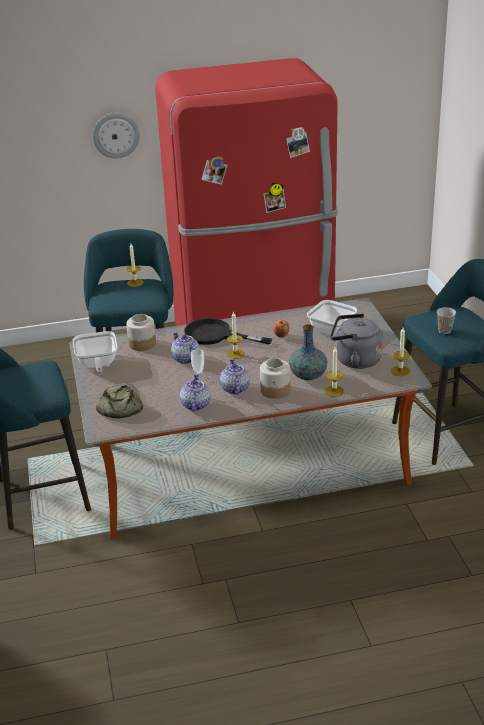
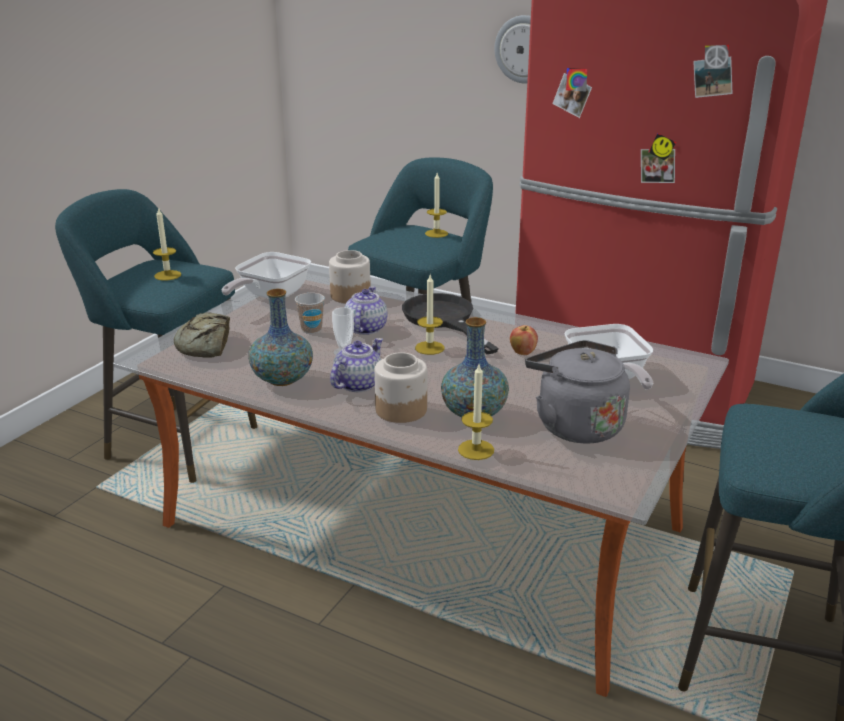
camera: 40 degrees right, 5 degrees down
(195, 405) = (282, 379): teapot -> vase
(400, 371) = (623, 472): candle -> candle (167, 275)
(444, 331) = (773, 444): cup -> cup (311, 329)

